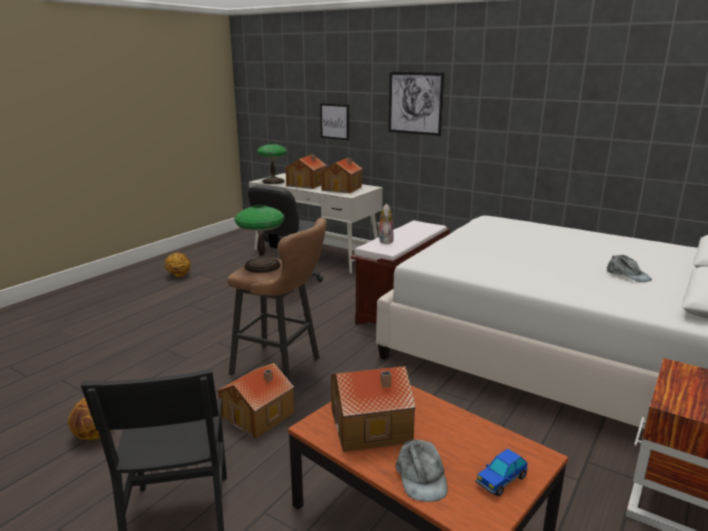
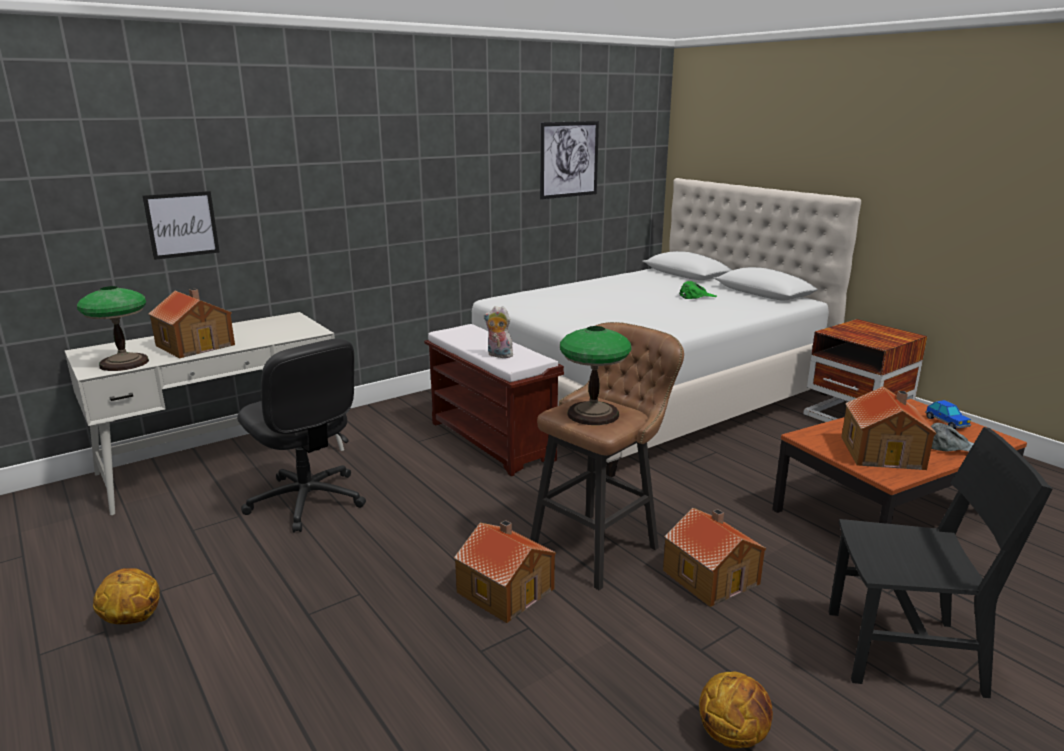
camera: 70 degrees left, 0 degrees up
(342, 188) = (269, 330): toy house -> toy house (505, 589)
(415, 103) = (333, 175): picture -> picture (569, 159)
(628, 275) = (697, 296): grey cap -> green cap

